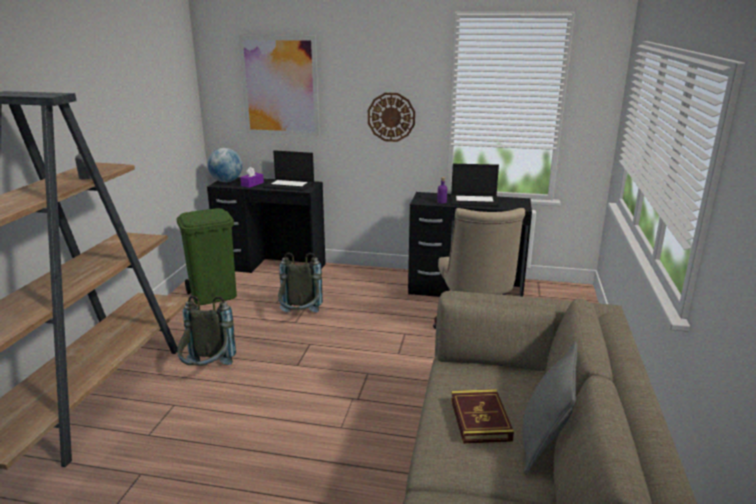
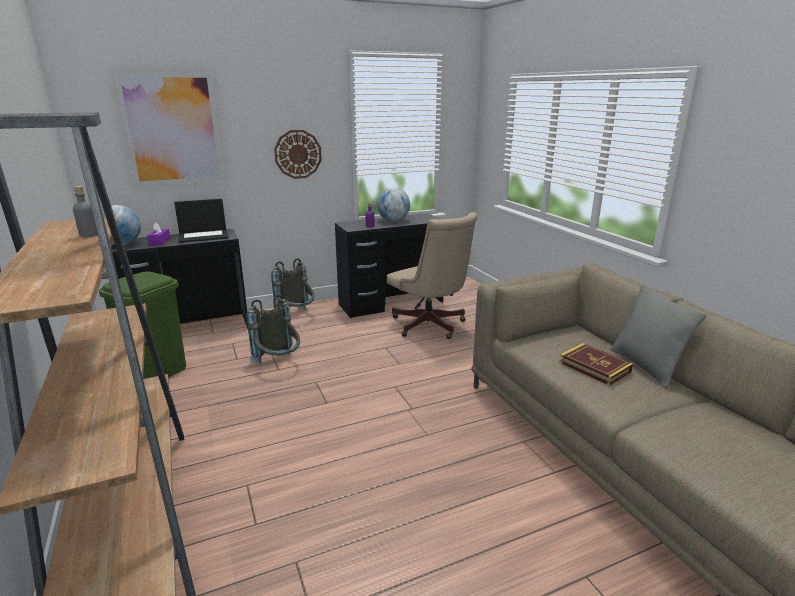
camera: 35 degrees left, 0 degrees up
(208, 372) = (244, 441): grey backpack -> grey backpack (297, 316)
(475, 200) = (393, 221): laptop -> globe

